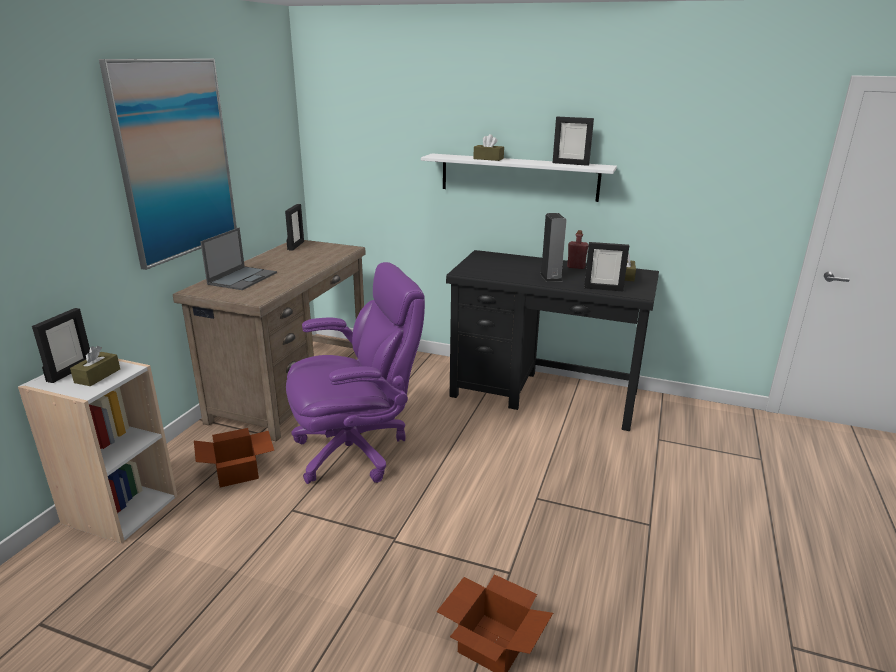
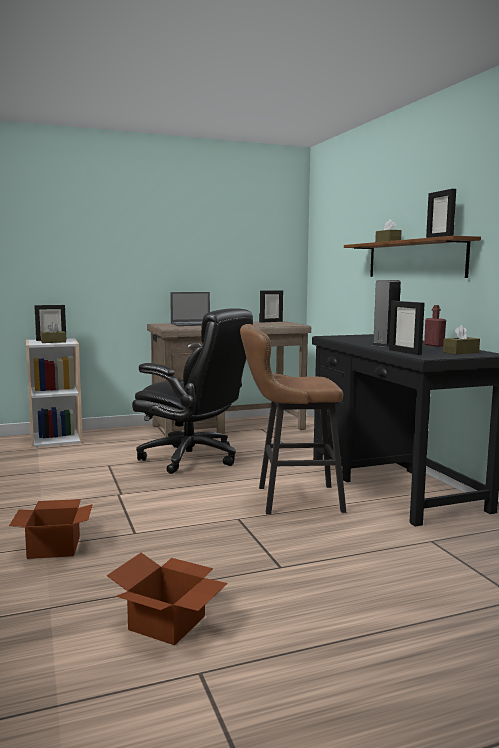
camera: 50 degrees right, 15 degrees down
(176, 160) = (171, 239): picture -> none
(238, 472) = (123, 445): cardboard box -> cardboard box (168, 624)
(356, 451) = (193, 459): purple office chair -> black office chair
(518, 177) = (414, 259): white shelf -> brown shelf
(522, 453) = (288, 499): none -> brown stool

